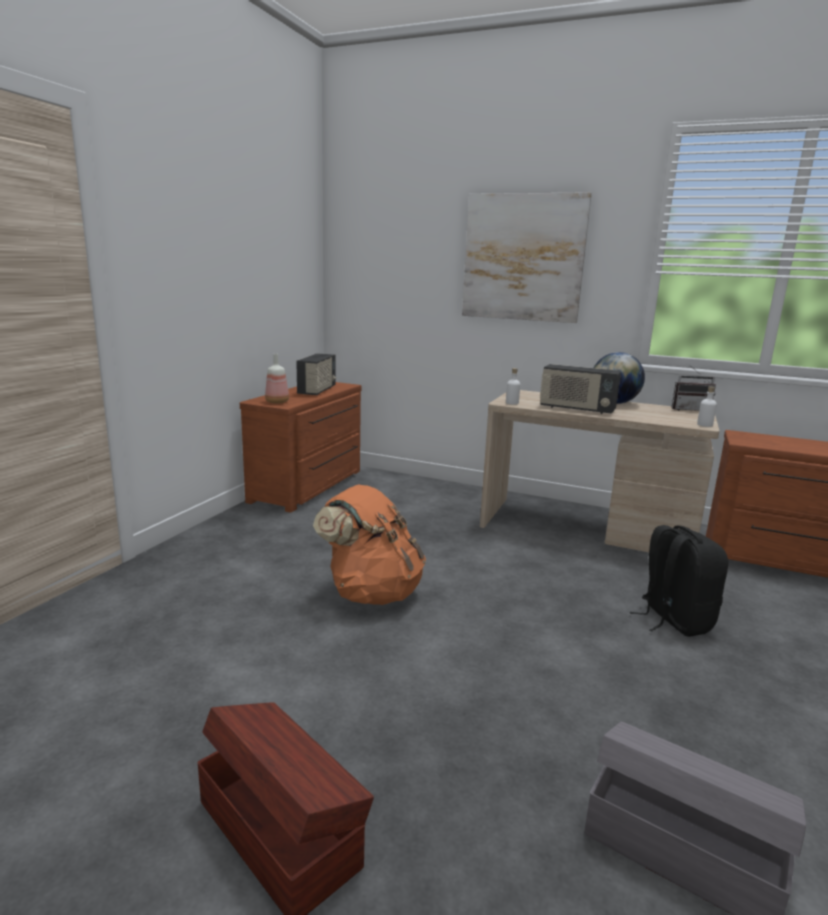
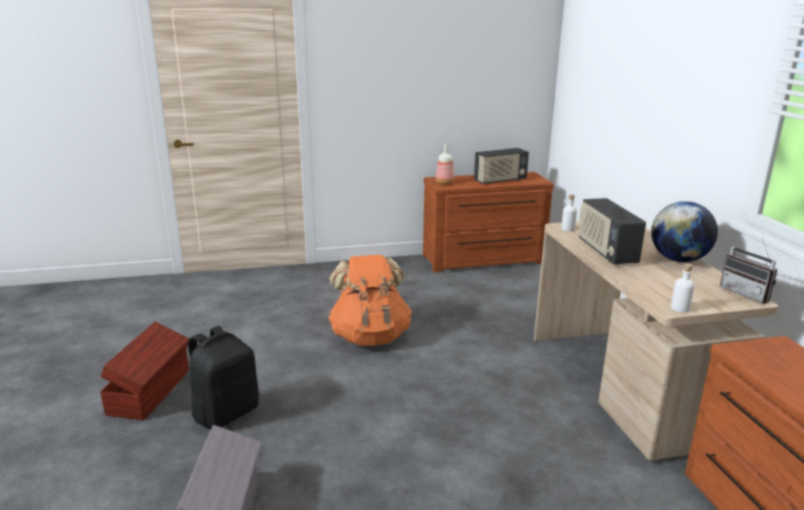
camera: 55 degrees right, 5 degrees up
(523, 258) = (673, 76): picture -> none
(673, 619) = (508, 471): black backpack -> black backpack (226, 413)

